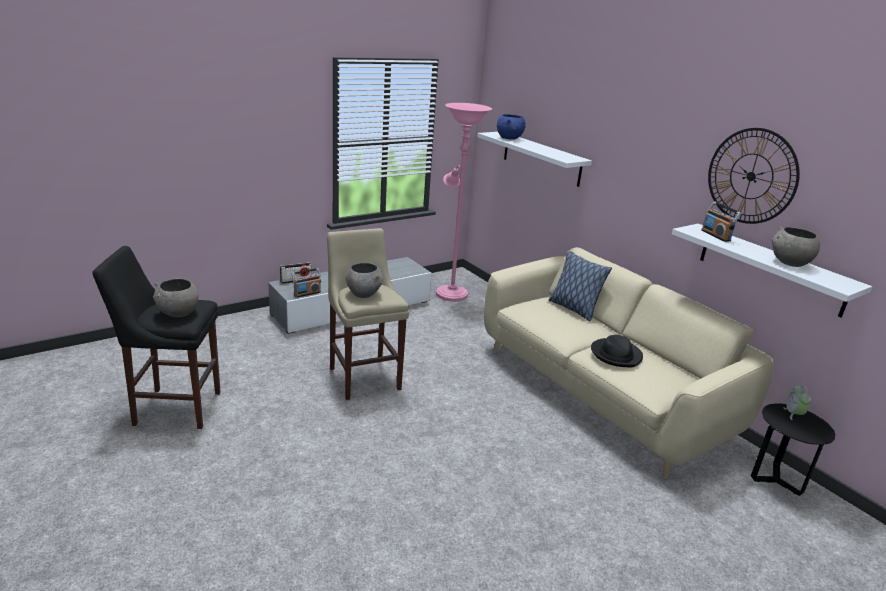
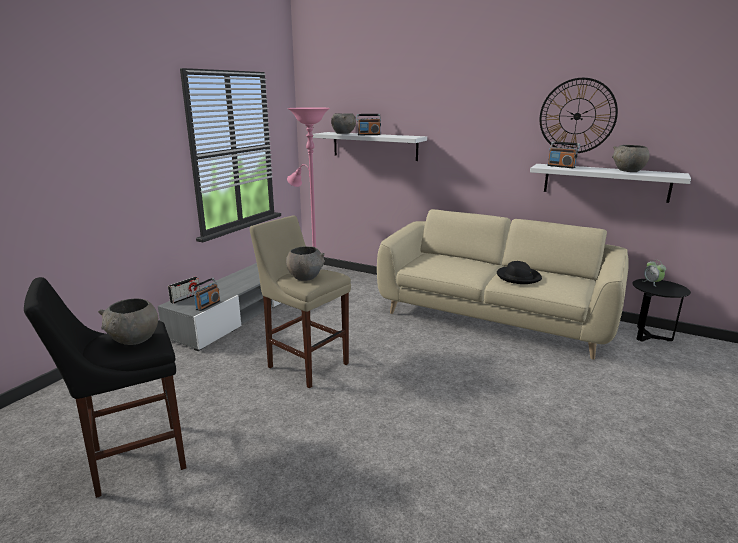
camera: 25 degrees left, 5 degrees down
(509, 138) = (343, 133): blue bowl -> grey bowl
(531, 146) = (369, 135): none -> radio
(573, 309) = (451, 257): pillow -> none

